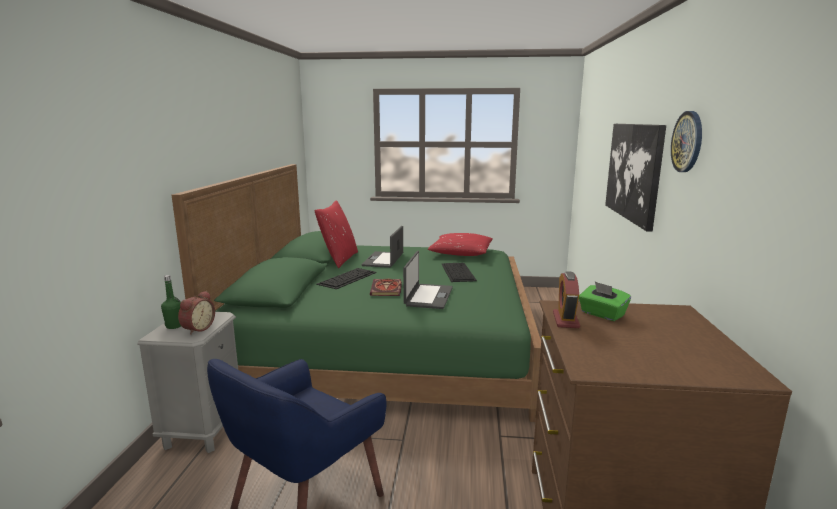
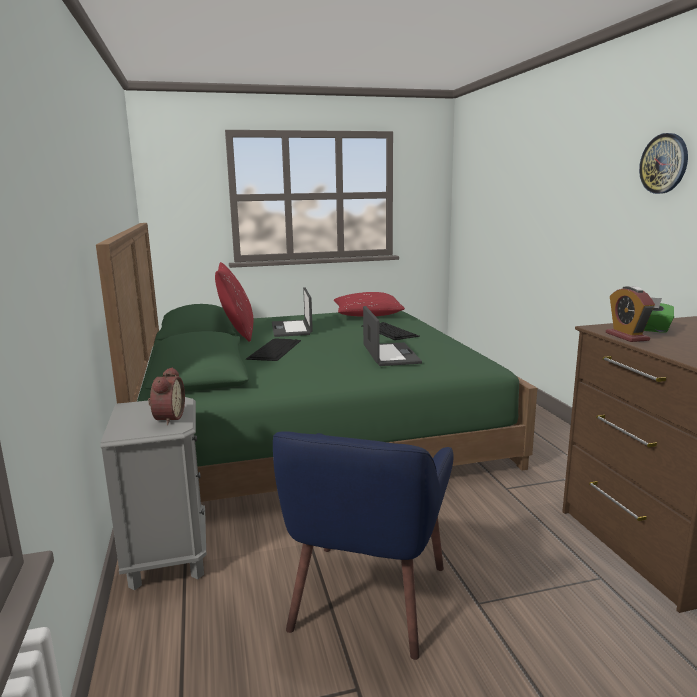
camera: 20 degrees left, 0 degrees up
(174, 326) = (130, 420): green bottle -> none
(387, 289) = (336, 354): book -> none
(633, 171) = (570, 205): picture -> none

